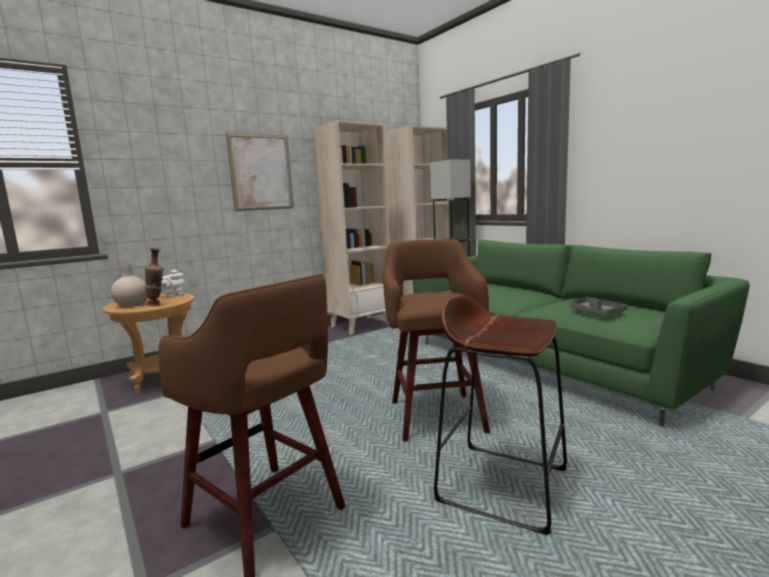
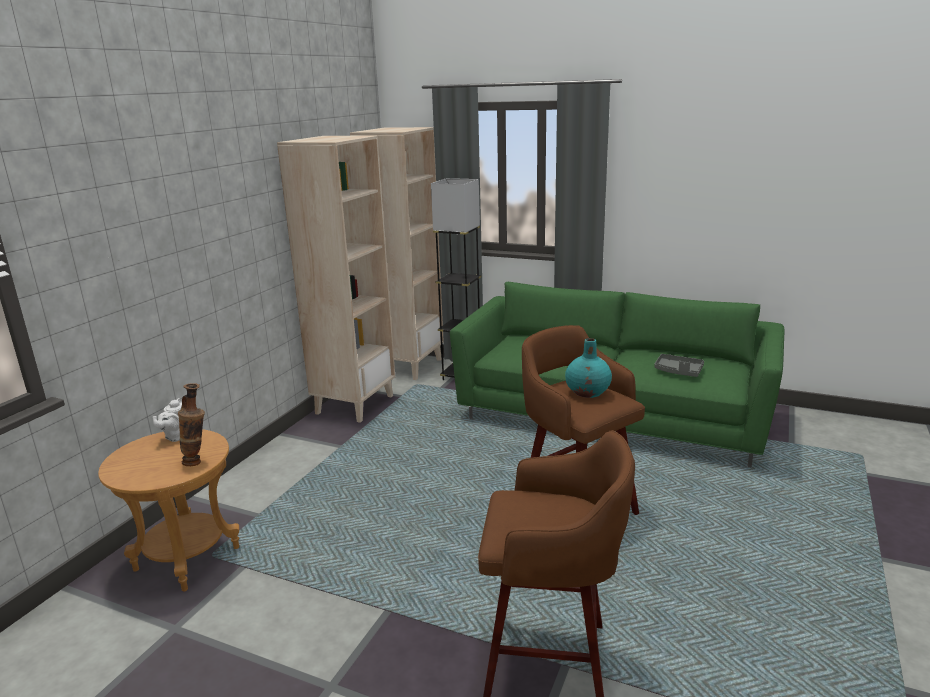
camera: 30 degrees left, 10 degrees up
(132, 304) = (147, 468): beige vase -> none
(261, 172) = (225, 220): picture -> none
(441, 295) = (588, 392): none -> turquoise vase
(502, 485) = (692, 559): brown stool -> none

